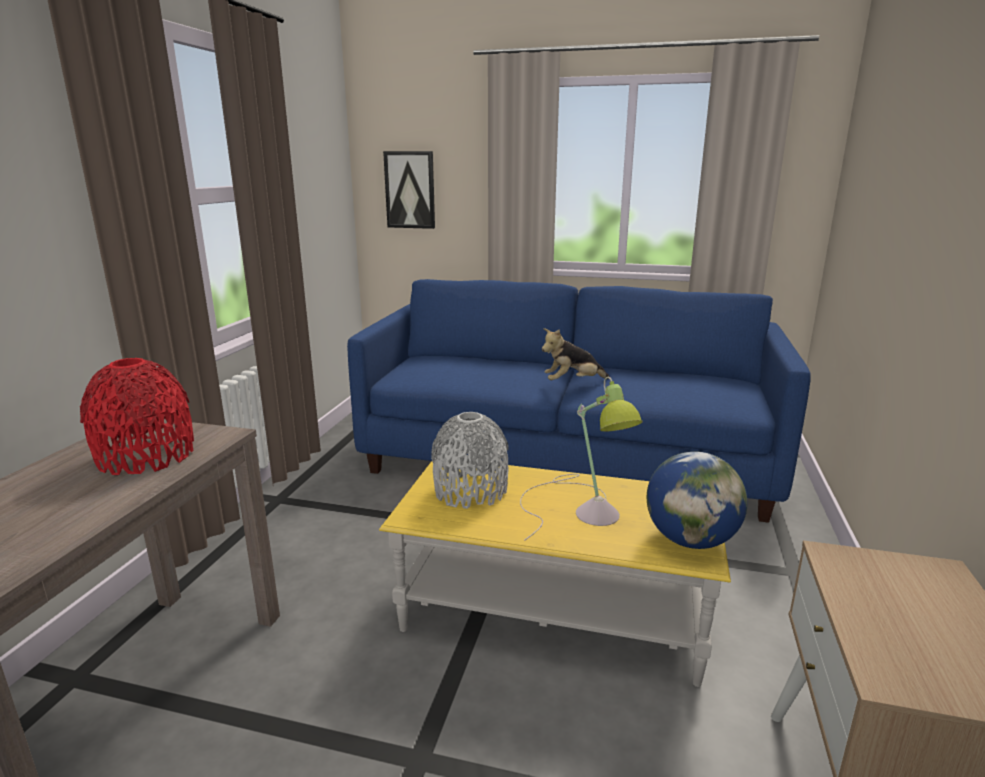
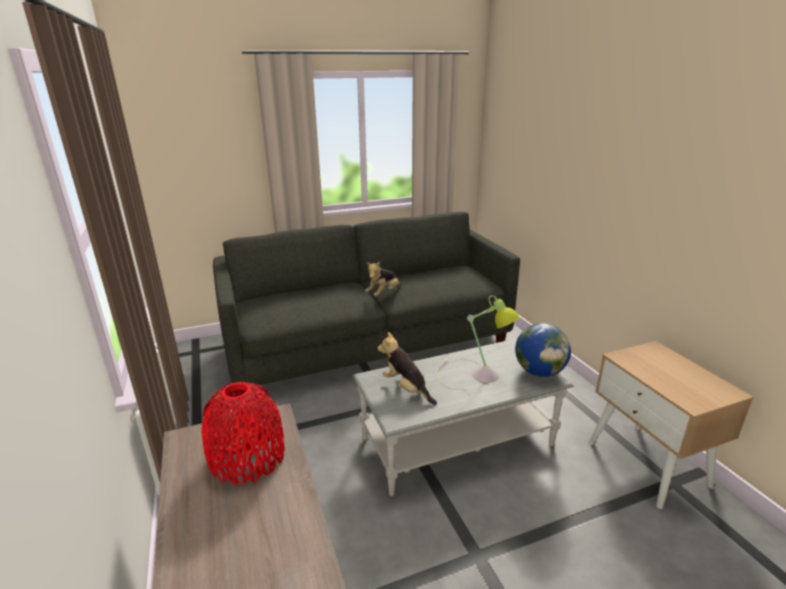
camera: 35 degrees left, 5 degrees up
(410, 190) = (191, 164): picture -> none
(470, 491) = (406, 388): grey vase -> plush toy
(553, 611) = (457, 441): yellow coffee table -> grey coffee table
(566, 459) = (369, 343): blue sofa -> grey sofa

